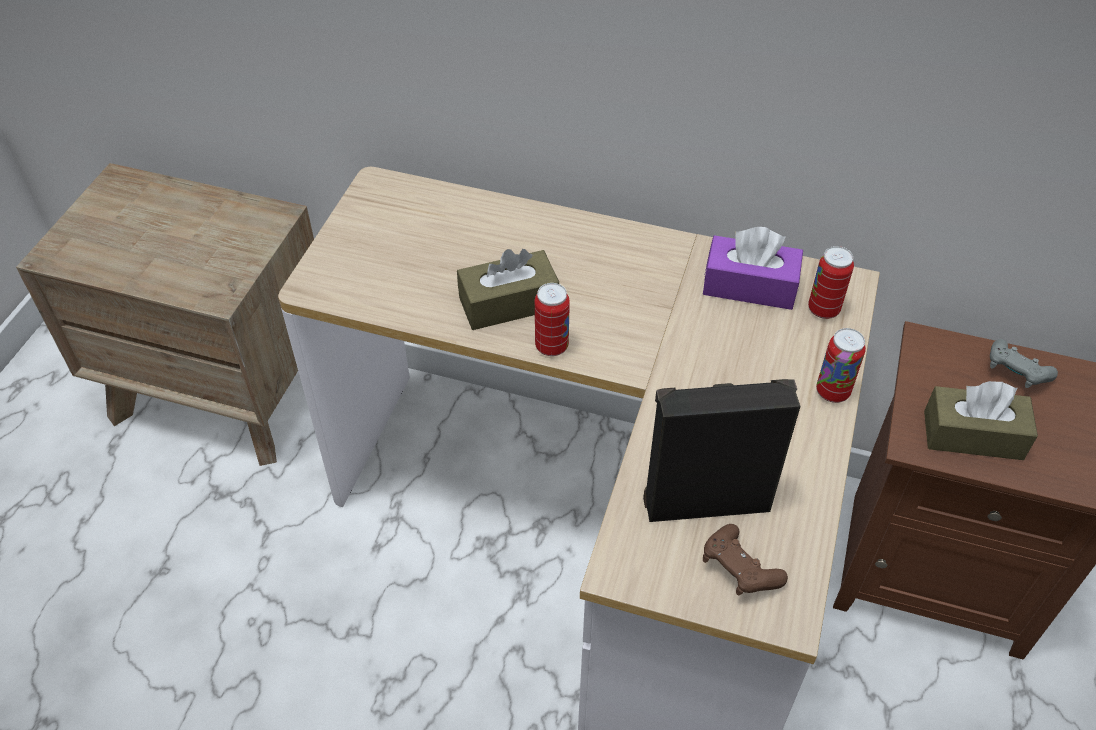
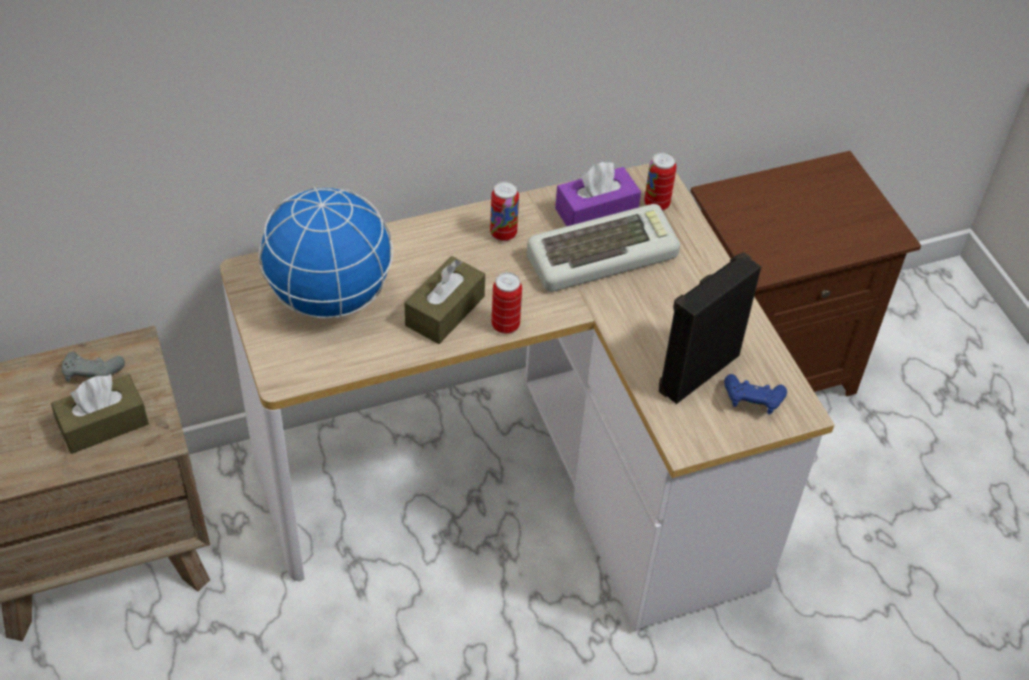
camera: 40 degrees left, 0 degrees up
(422, 239) = (331, 297): none -> globe
(716, 329) = (602, 254): none -> keyboard
(738, 570) = (752, 402): brown game controller -> blue game controller
(832, 392) = (709, 258): can -> can (503, 234)
(972, 435) = (791, 244): brown tissue box -> brown tissue box (103, 424)
(1014, 373) = (783, 189): grey game controller -> grey game controller (92, 375)

